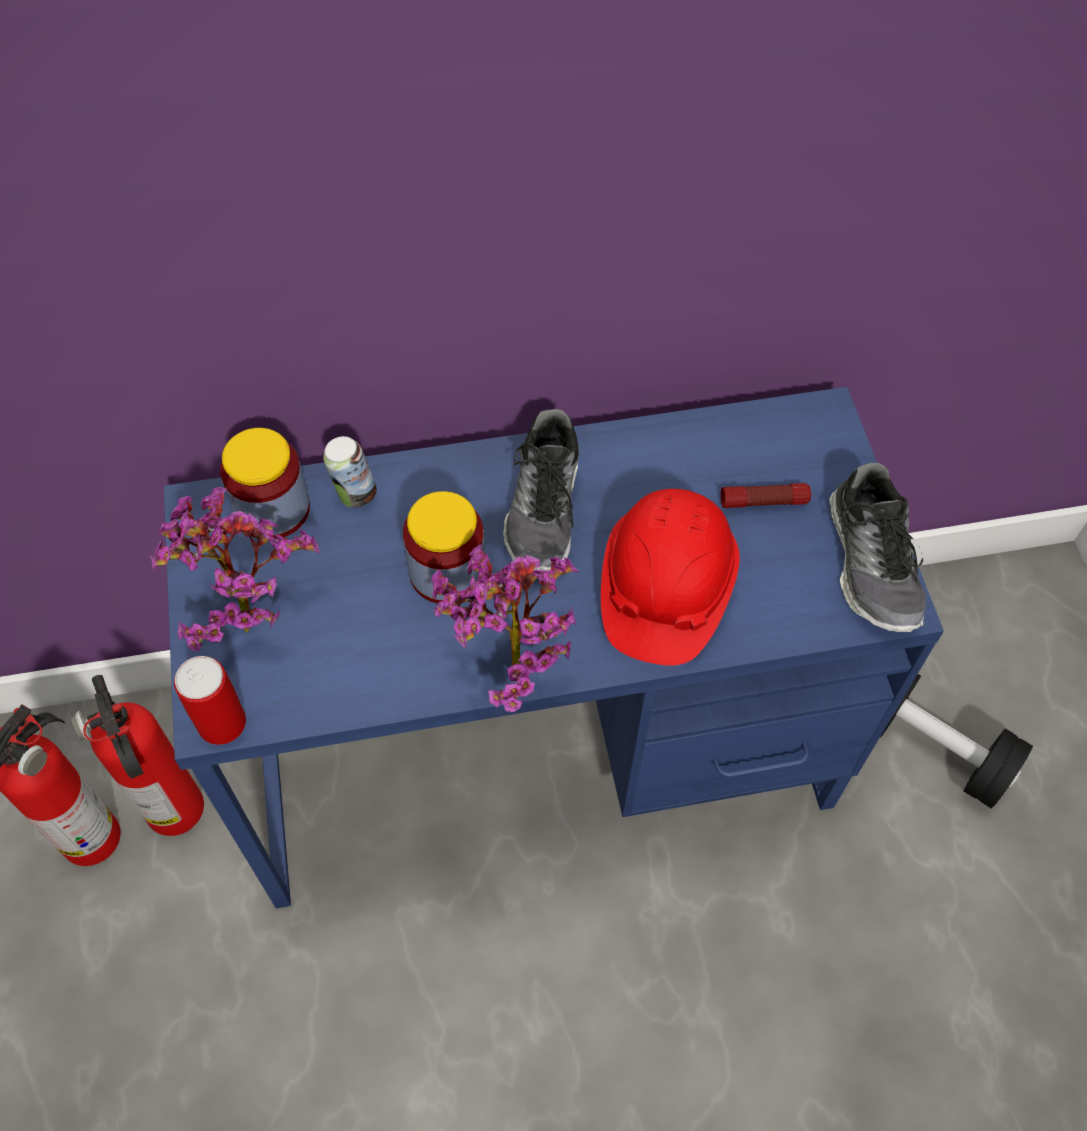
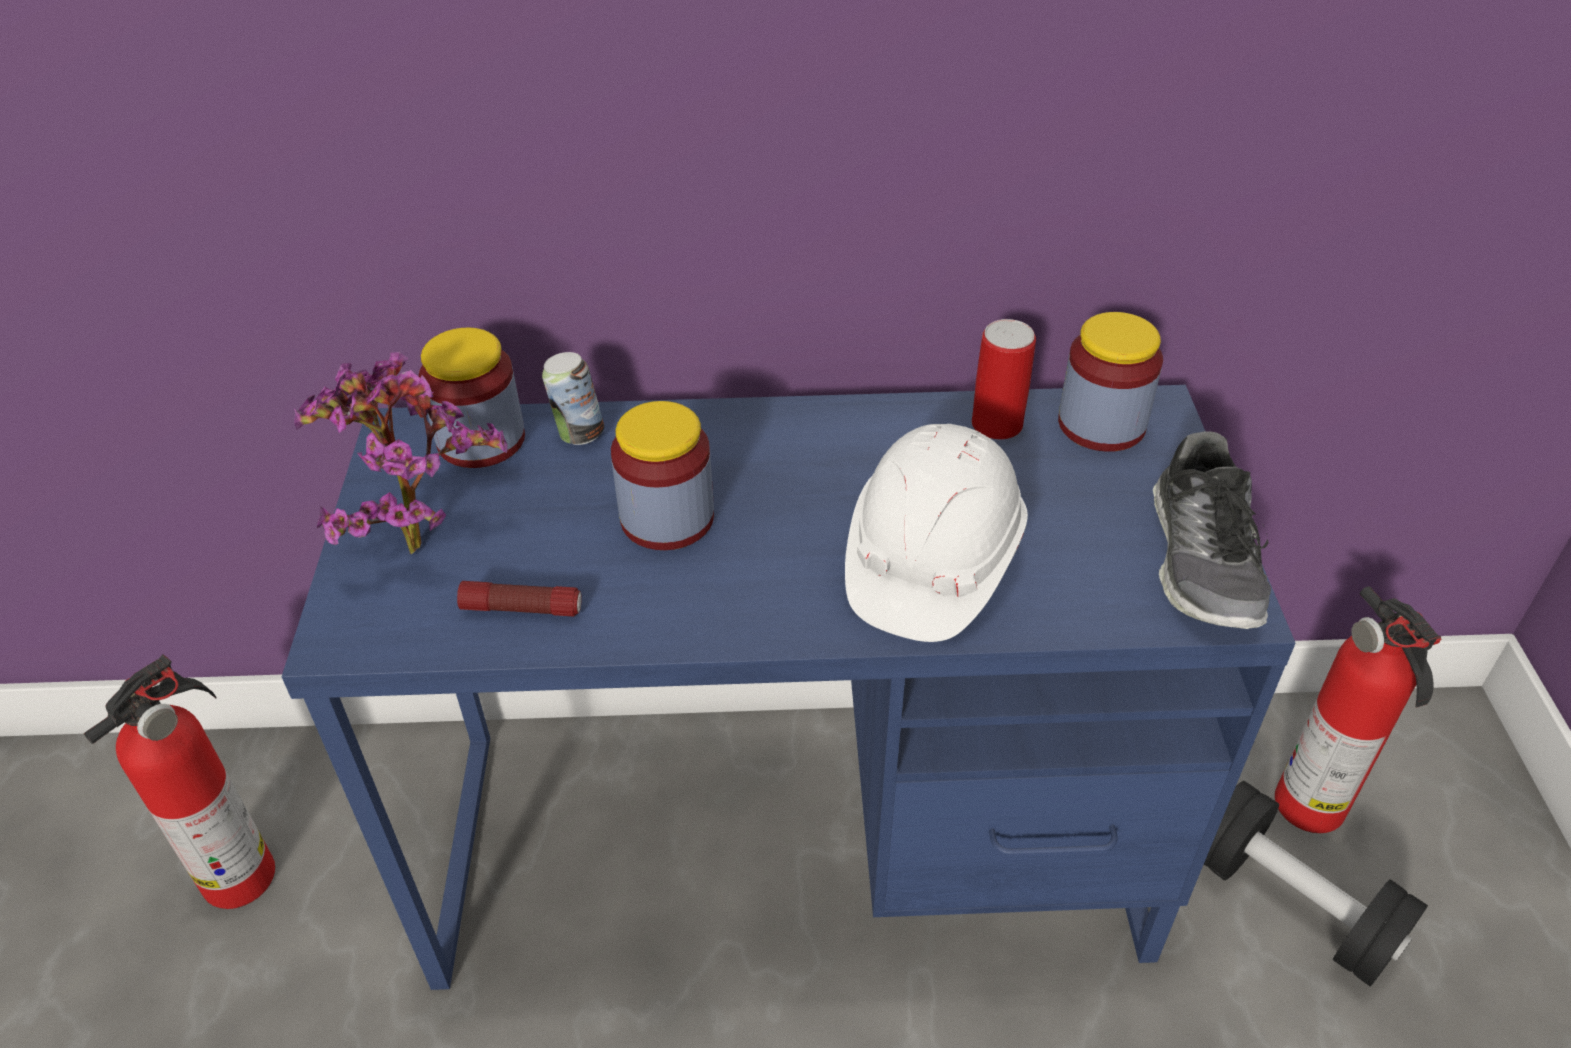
camera: 10 degrees right, 15 degrees down
(176, 812) = (344, 861): fire extinguisher -> fire extinguisher (1313, 808)
(222, 723) = (351, 644): can -> can (997, 424)
(509, 666) = (719, 621): potted plant -> none
(545, 508) = (799, 467): shoe -> none
(664, 590) = (930, 562): red hard hat -> white hard hat
(763, 501) = (1069, 485): flashlight -> flashlight (522, 608)
(783, 436) = (1101, 424): none -> jar

